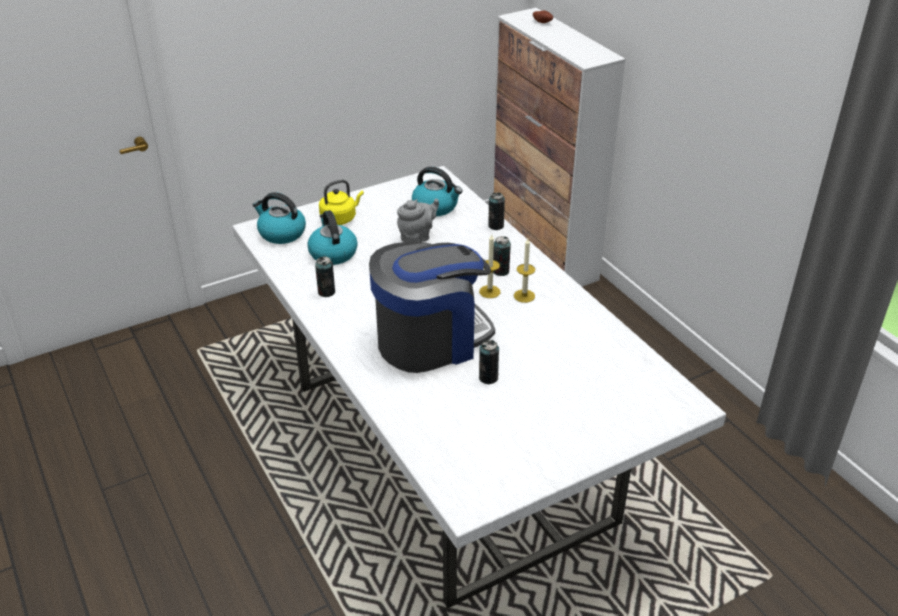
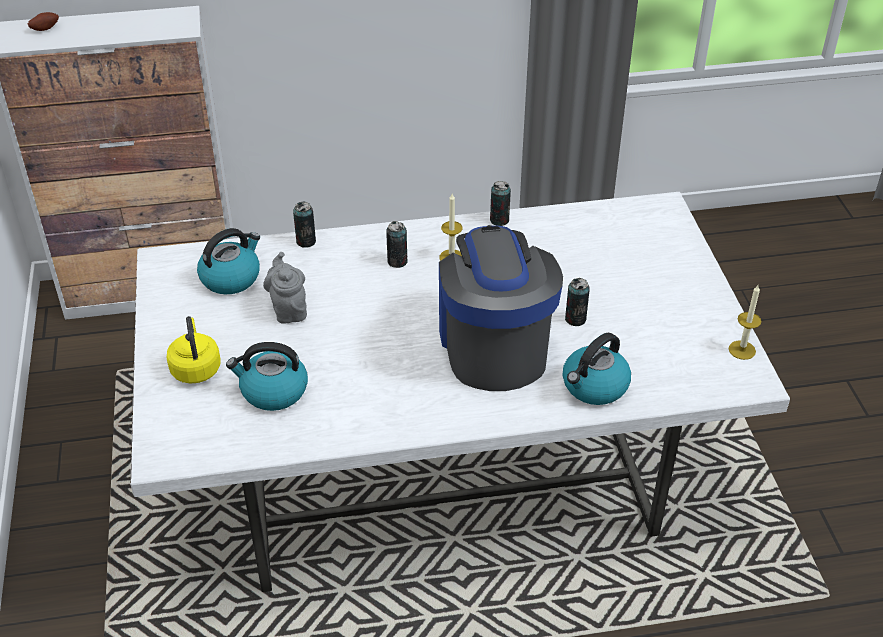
camera: 70 degrees left, 5 degrees up
(281, 233) = (191, 433): kettle -> kettle (594, 386)
(326, 292) = (355, 413): can -> can (499, 220)
(489, 291) = (430, 280): candle -> candle (742, 350)

